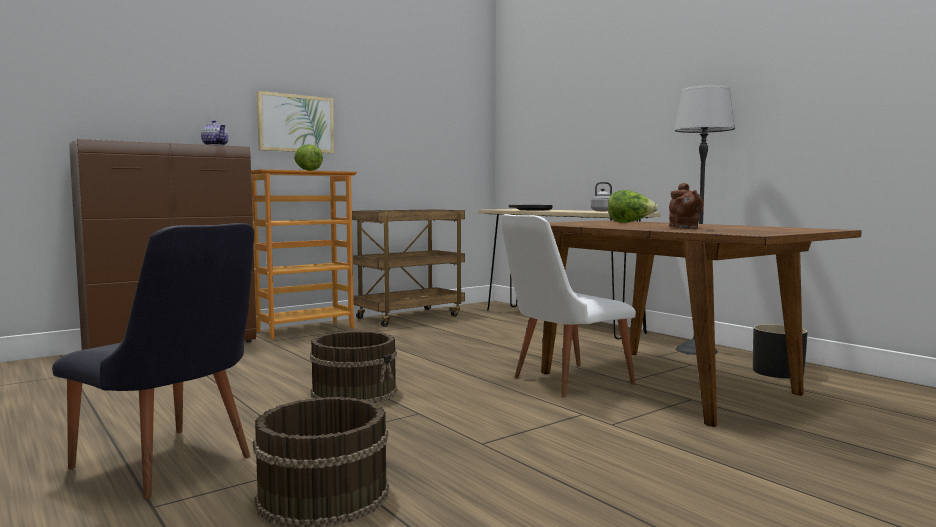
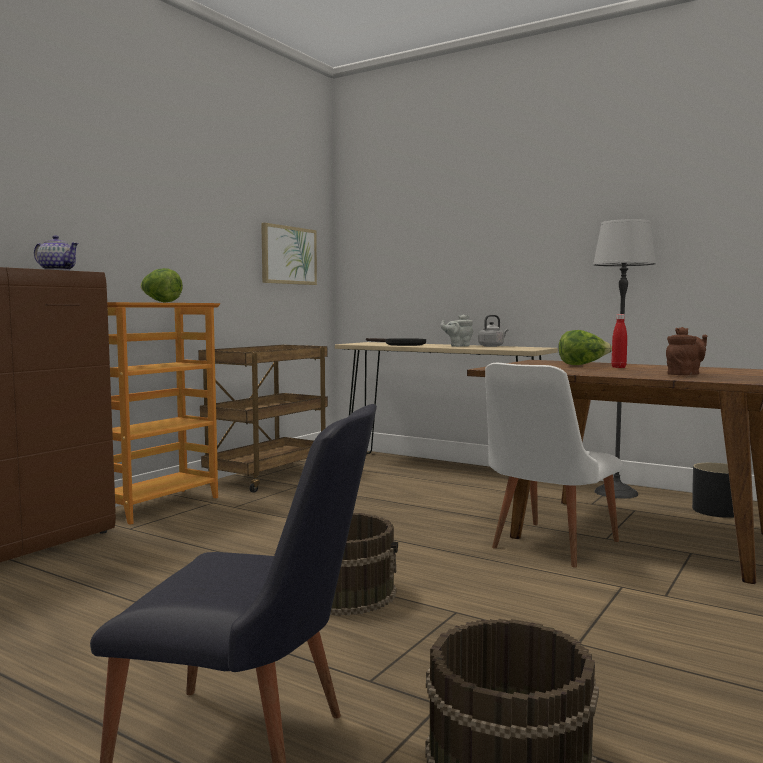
camera: 20 degrees left, 0 degrees up
(296, 123) = (134, 240): picture -> picture (288, 255)
(574, 210) = (458, 346): none -> grey teapot
(654, 224) = (618, 367): none -> red bottle
(684, 228) = (685, 374): brown teapot -> brown teapot turned 90 degrees counterclockwise

